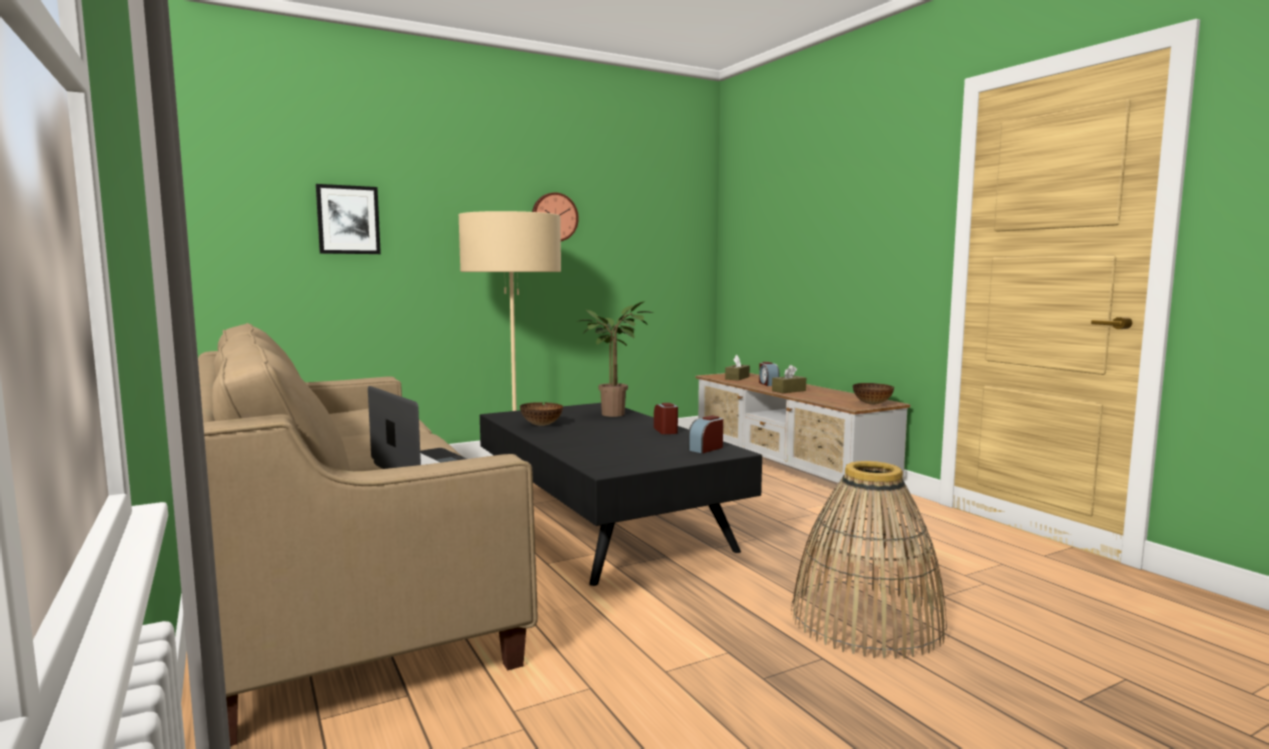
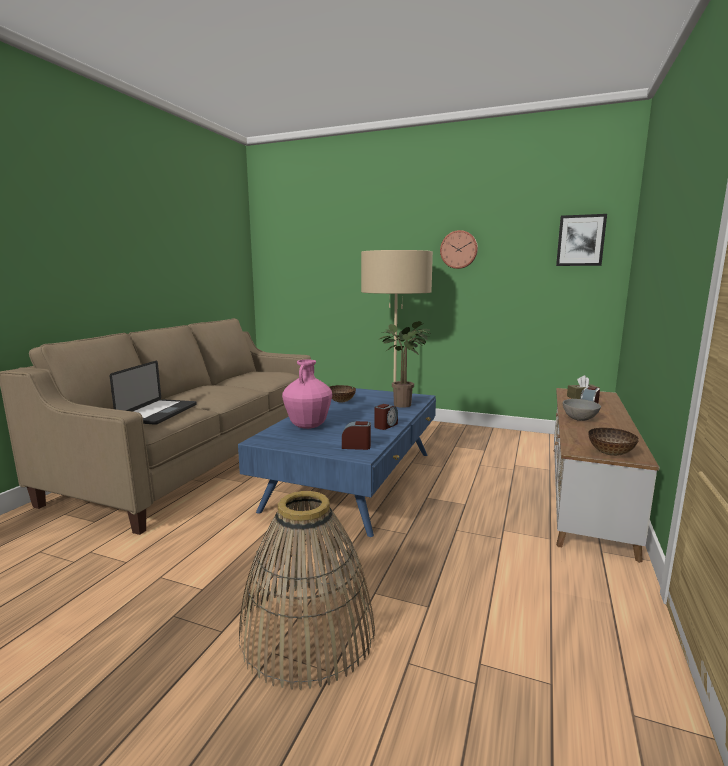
camera: 50 degrees right, 5 degrees up
(348, 220) = (325, 258): picture -> picture (580, 240)
(602, 449) = (308, 426): none -> pink vase
(605, 522) = (354, 479): black coffee table -> blue coffee table
(788, 391) = (580, 419): brown tissue box -> grey bowl

